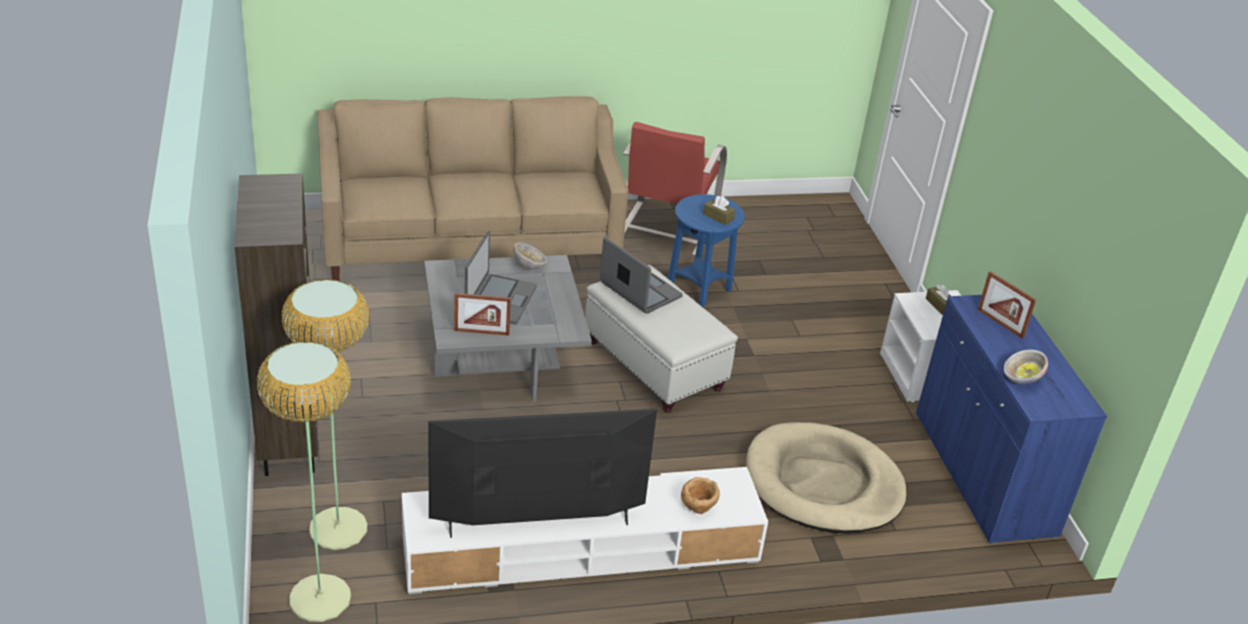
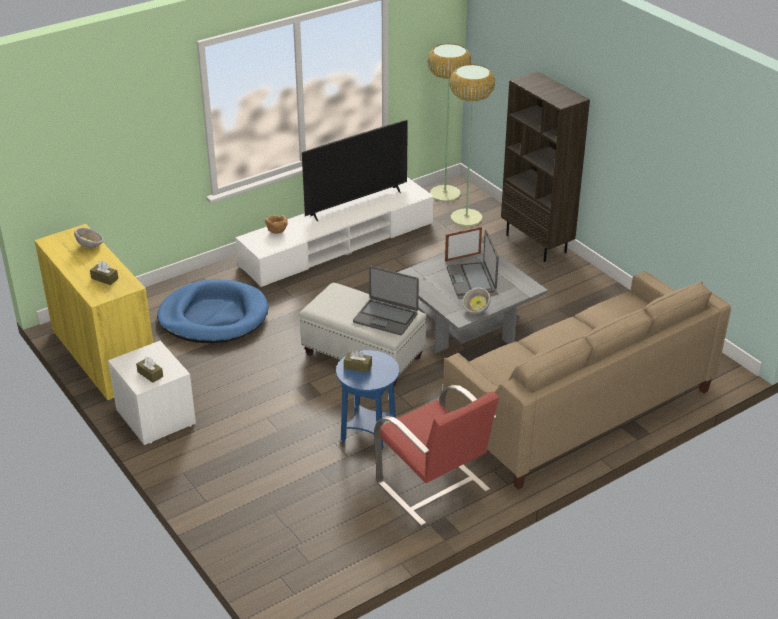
camera: 160 degrees right, 0 degrees up
(666, 229) = (434, 487): red armchair -> red armchair turned 150 degrees clockwise
(823, 484) = (213, 316): beige dog bed -> blue dog bed
(983, 474) = (104, 356): blue cabinet -> yellow cabinet
(1000, 323) = (104, 278): picture frame -> brown tissue box

